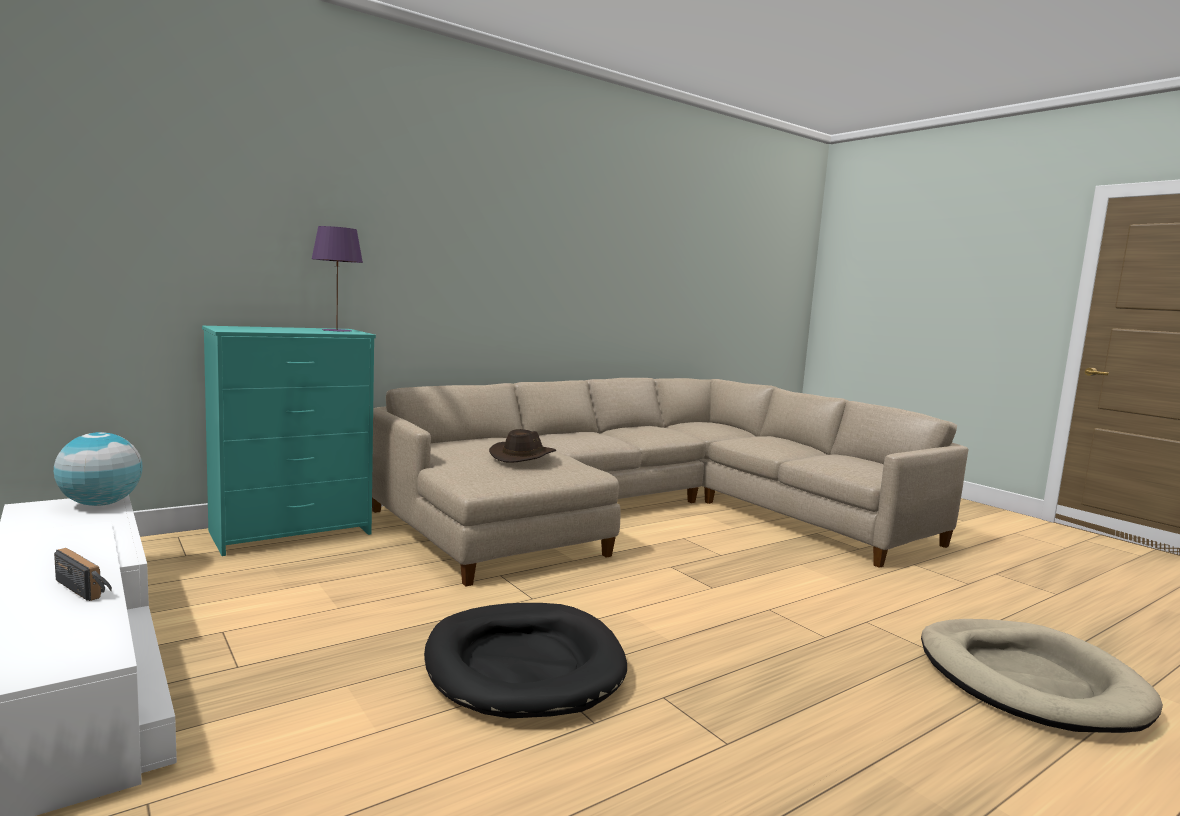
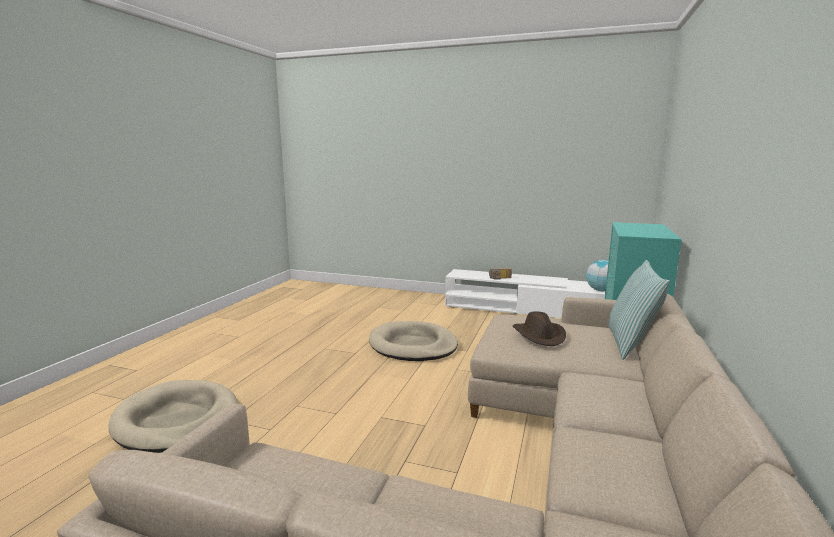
camera: 145 degrees right, 5 degrees up
(336, 330) = (644, 233): purple table lamp -> none
(461, 439) = (631, 344): none -> pillow
(524, 665) = (413, 345): black dog bed -> beige dog bed

